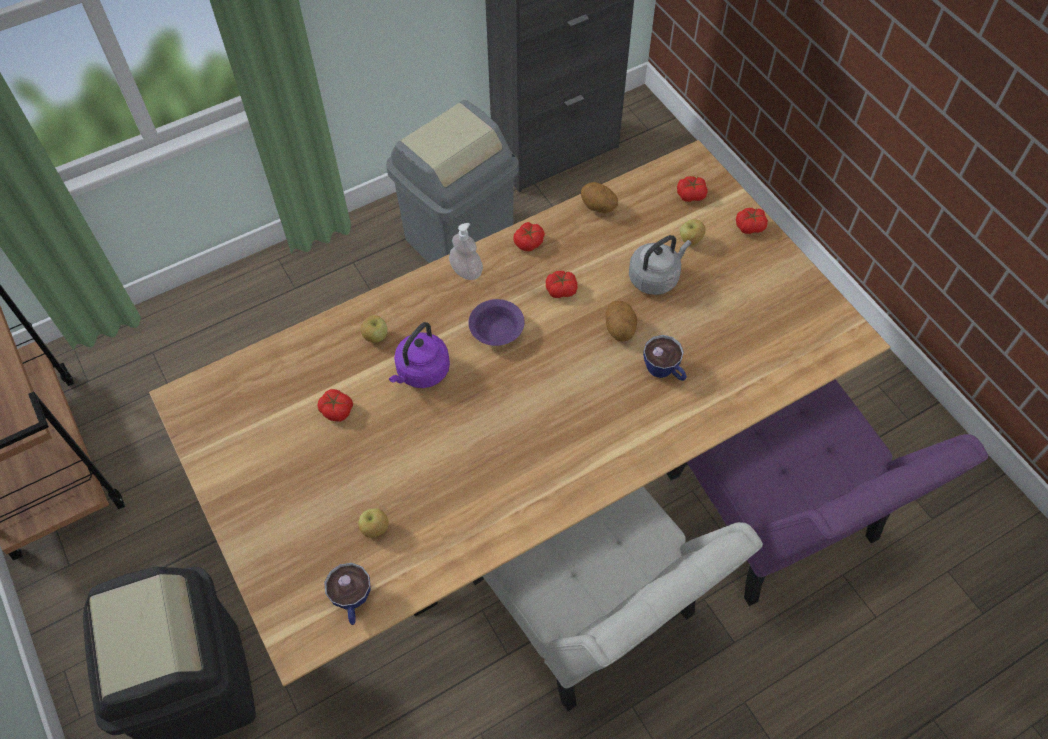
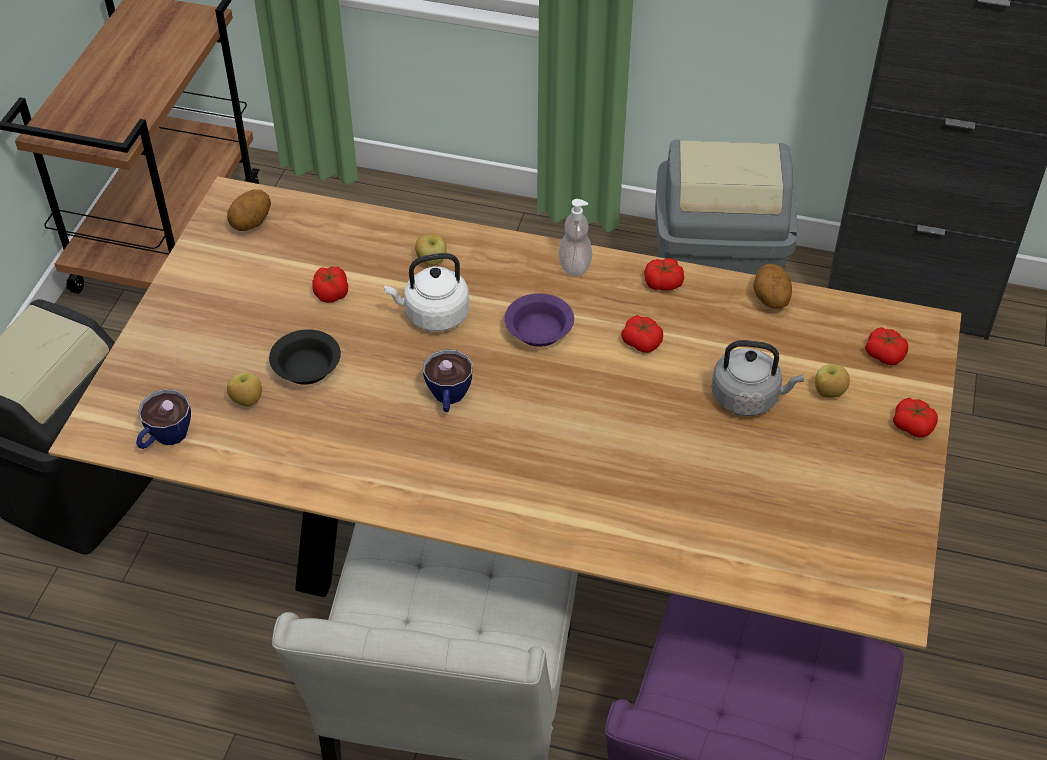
camera: 45 degrees right, 10 degrees down
(385, 475) = (305, 369): none -> black bowl
(421, 372) = (433, 315): purple kettle -> white kettle
(620, 329) = (654, 414): potato -> potato (252, 223)
(664, 371) = (650, 481): cup -> cup (448, 399)

